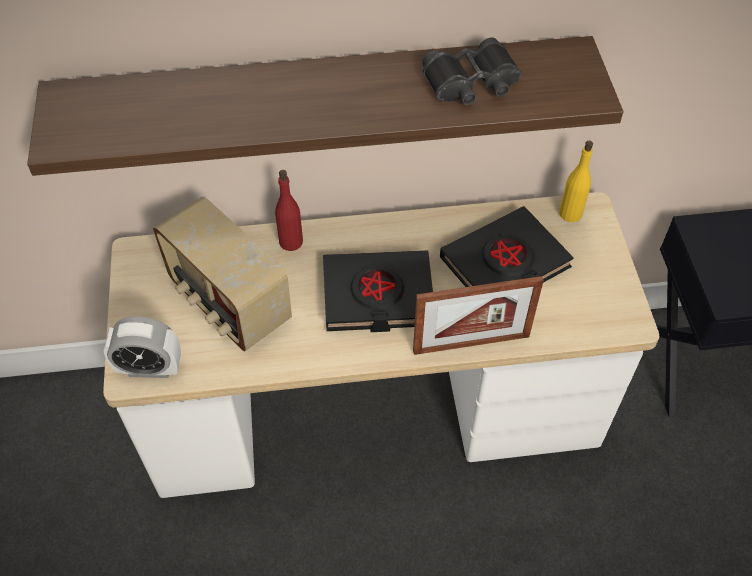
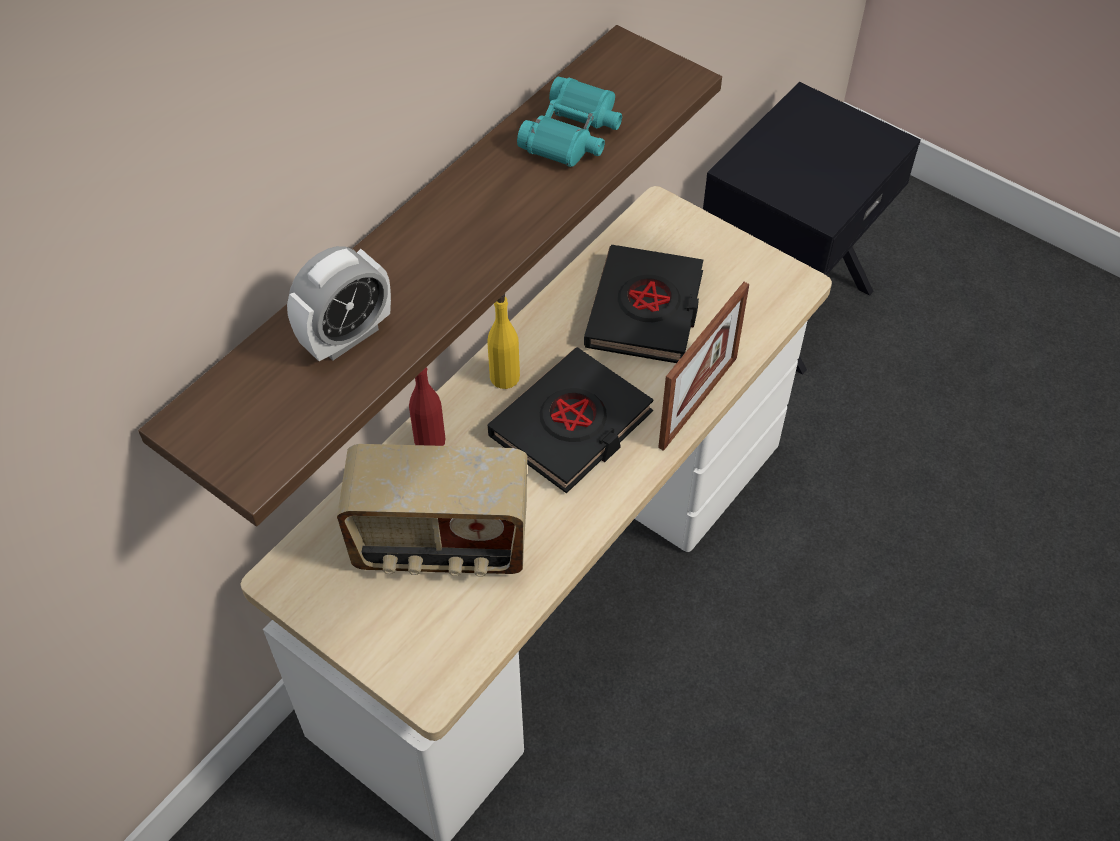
camera: 45 degrees left, 0 degrees up
(150, 368) = (442, 668): alarm clock -> alarm clock (346, 336)
(471, 83) = (573, 134): black binoculars -> turquoise binoculars
(570, 213) = (647, 225): yellow bottle -> yellow bottle (504, 377)

